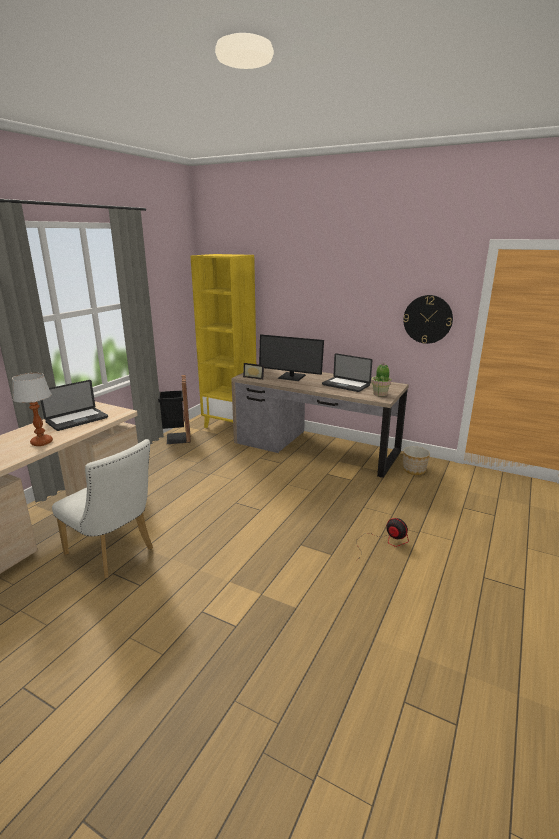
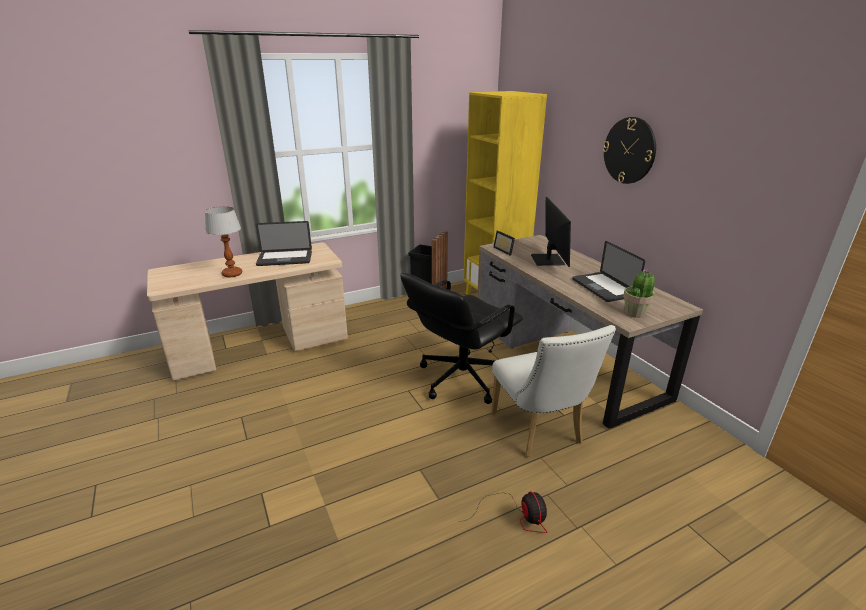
camera: 35 degrees right, 5 degrees up
(114, 553) = (261, 398): white chair -> white chair (539, 431)
(265, 482) = (461, 378): none -> black office chair
(291, 377) = (549, 260): monitor -> monitor turned 150 degrees counterclockwise
(414, 470) = (667, 436): planter -> none
(427, 319) = (751, 216): wall clock -> wall clock (629, 150)

